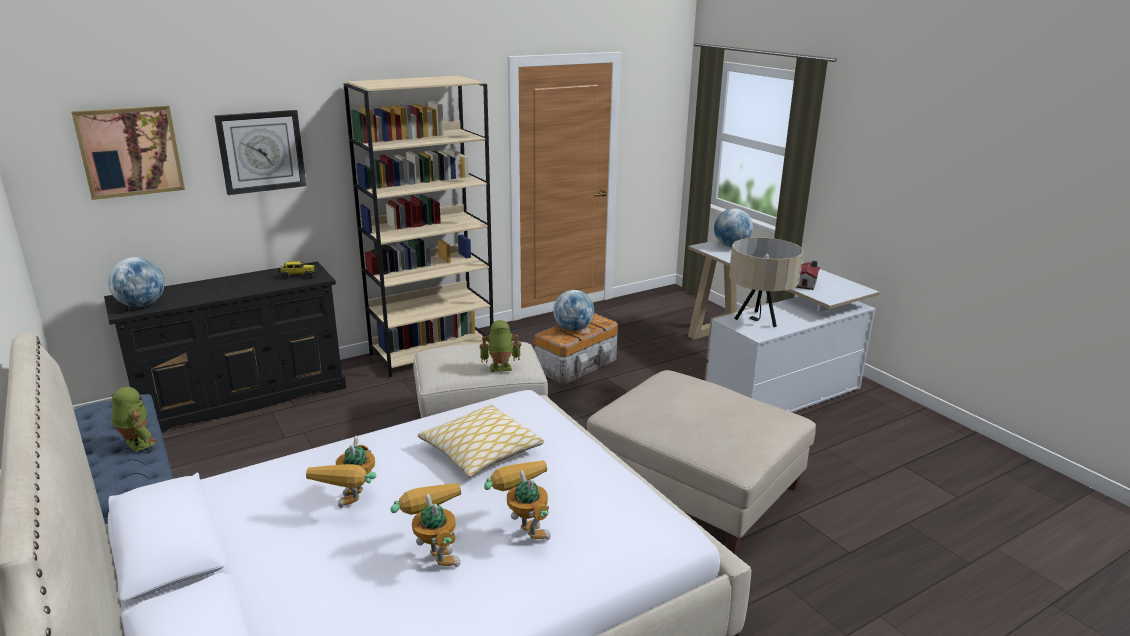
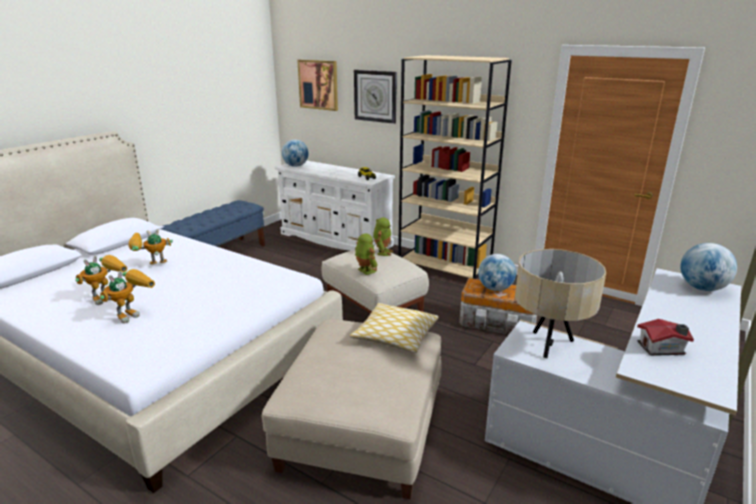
camera: 65 degrees right, 0 degrees up
(137, 444) = (212, 217): toy robot -> toy robot (382, 252)
(243, 397) = (336, 239): black dresser -> white dresser
(481, 451) = (222, 283): pillow -> pillow (395, 336)

